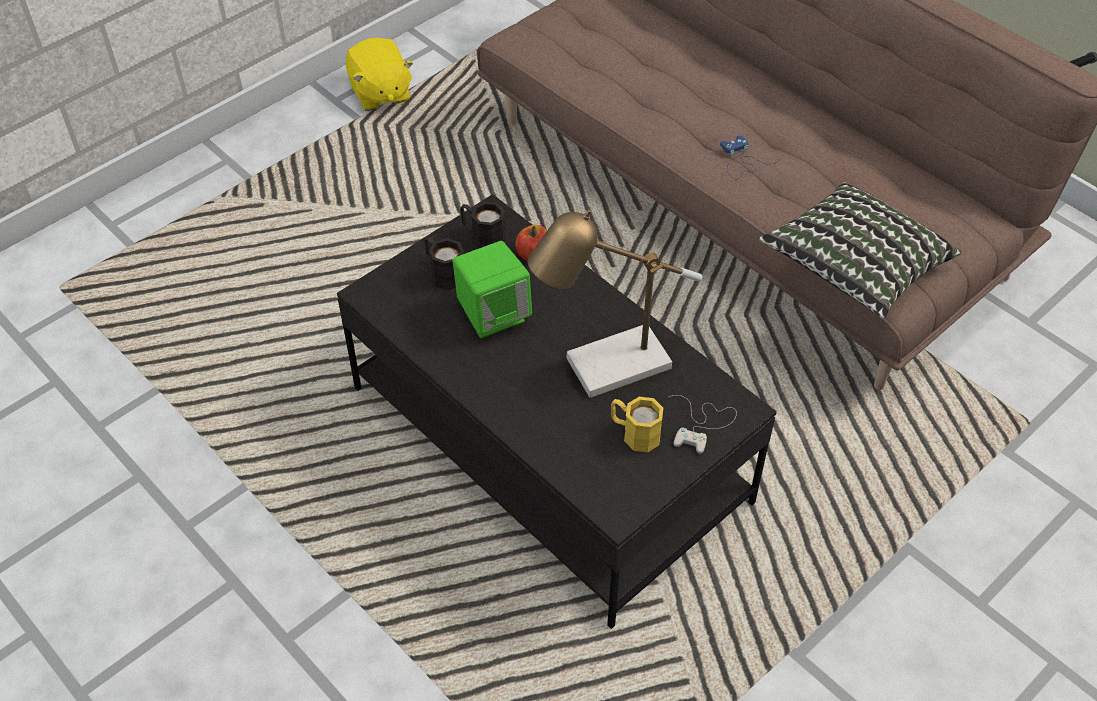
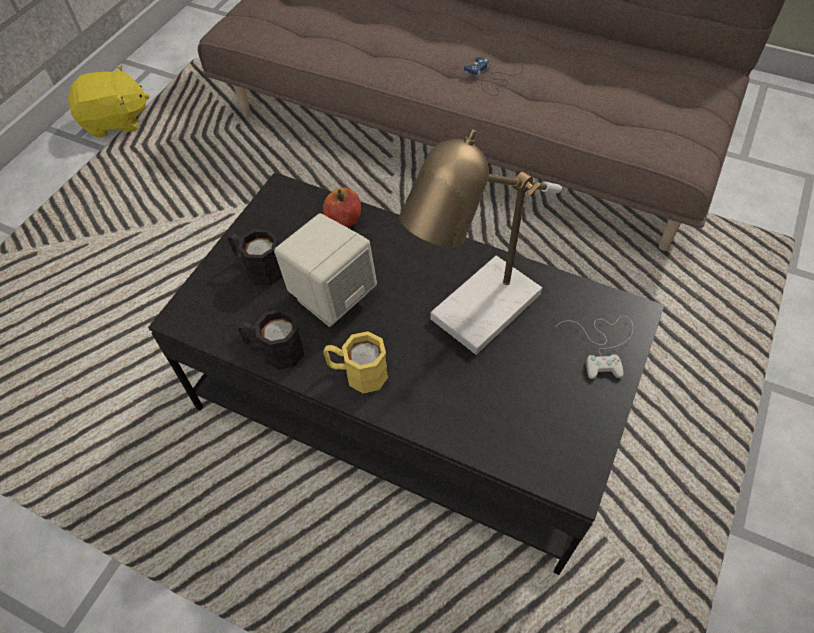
camera: 20 degrees left, 5 degrees up
(380, 94) = (116, 121): yellow plush toy -> yellow plush toy turned 60 degrees counterclockwise
(482, 237) = (283, 218): black mug -> black mug (274, 350)
(493, 314) = (332, 296): green speaker -> beige speaker
(634, 433) = (542, 378): yellow mug -> yellow mug (357, 373)
(854, 268) = (640, 145): pillow -> none

